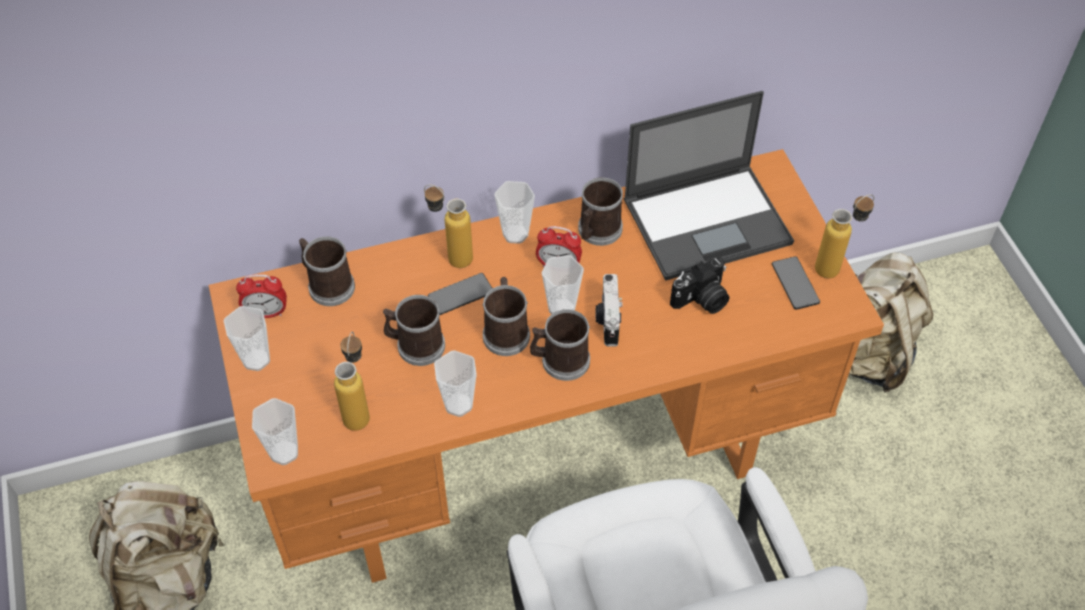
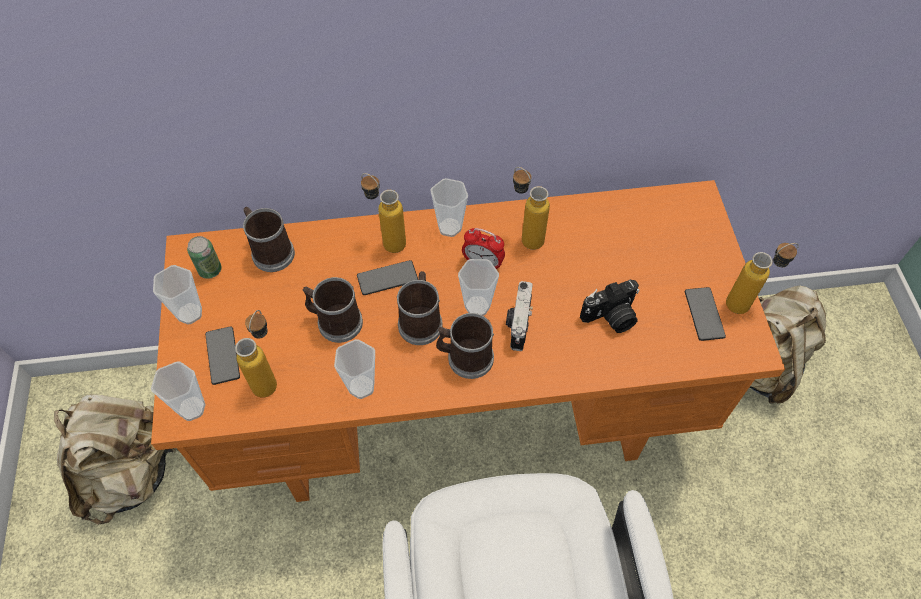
camera: 10 degrees right, 5 degrees up
(266, 313) = (210, 270): alarm clock -> can
(303, 396) = (223, 356): none -> phone
(597, 232) = (525, 236): mug -> bottle
(708, 221) = (631, 240): laptop -> none

